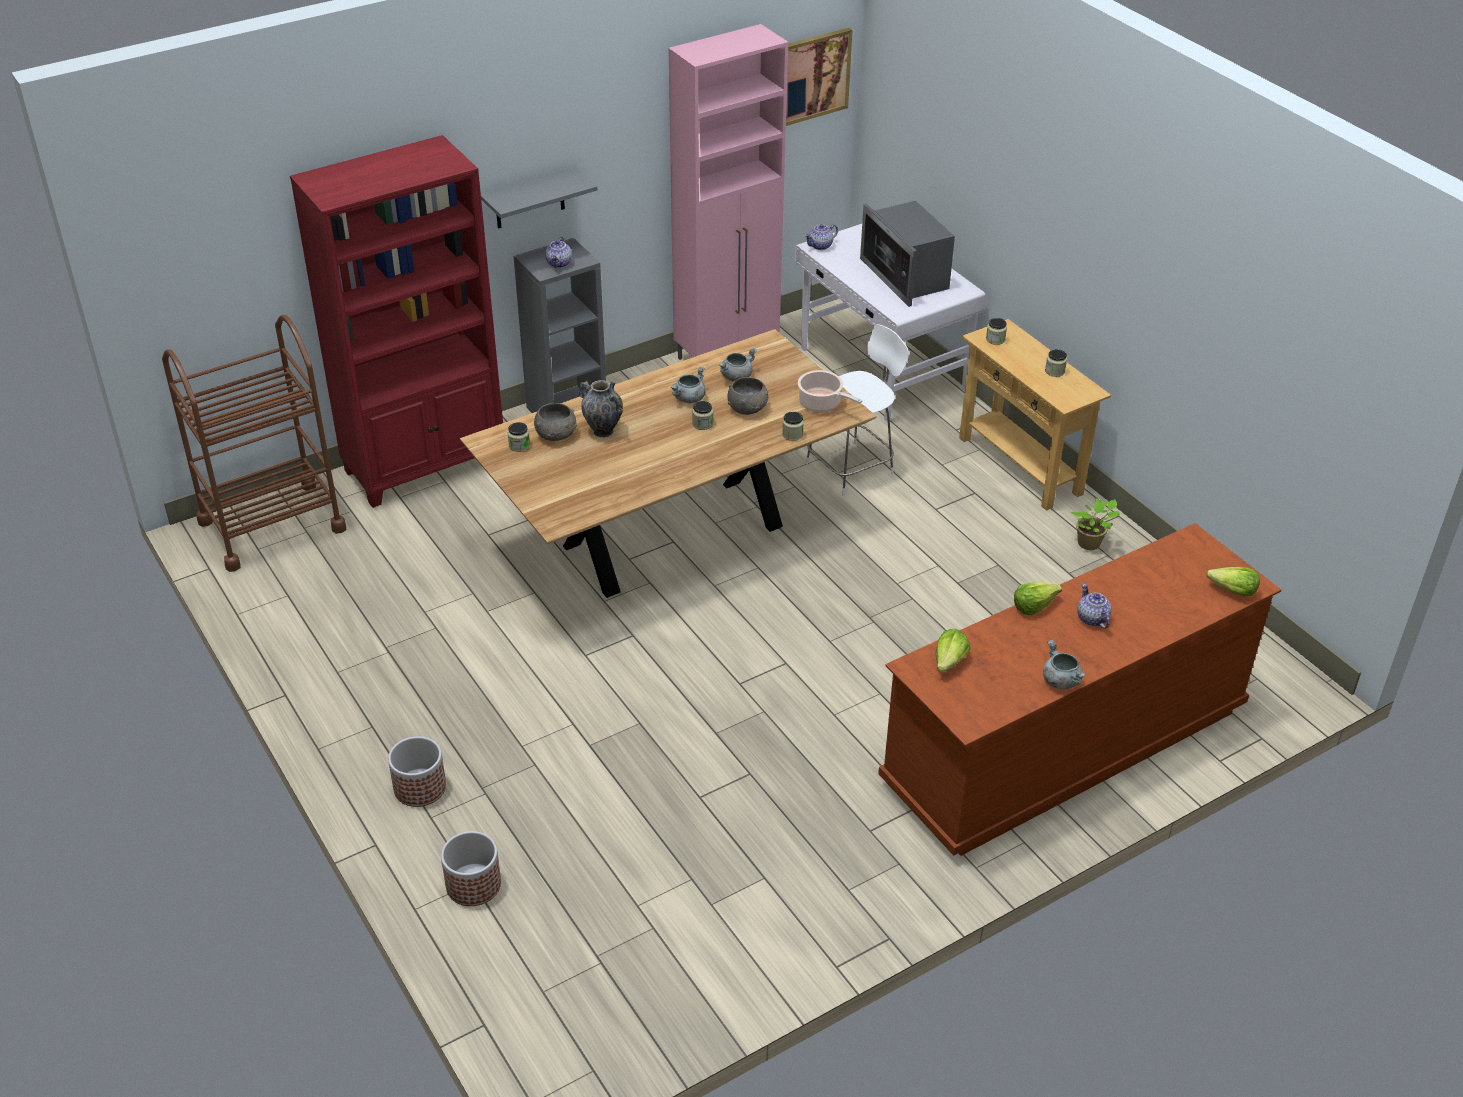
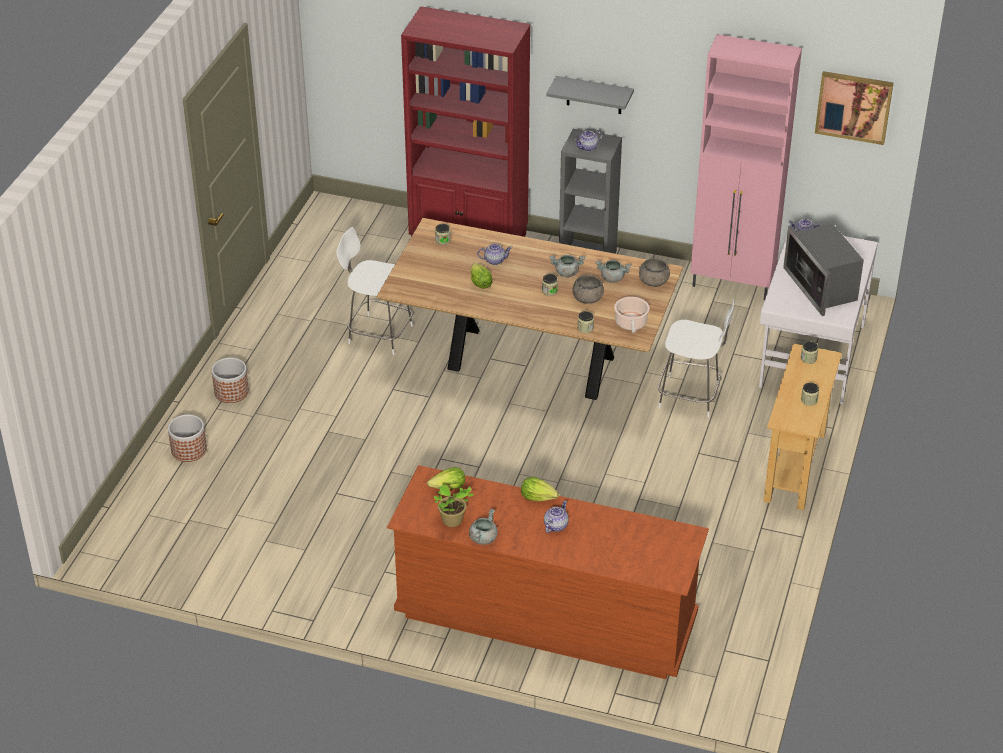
camera: 50 degrees right, 0 degrees up
(272, 525) = (354, 221): brown cart -> none
(481, 614) = (378, 334): none -> white chair
(556, 435) = (469, 247): grey bowl -> grey bowl (653, 282)
(603, 431) = (494, 260): vase -> teapot
(906, 276) = (821, 287): microwave -> microwave turned 45 degrees counterclockwise
(1090, 544) = (755, 538): potted plant -> potted plant (452, 521)
(1232, 591) = (657, 573): lettuce -> lettuce (480, 282)

